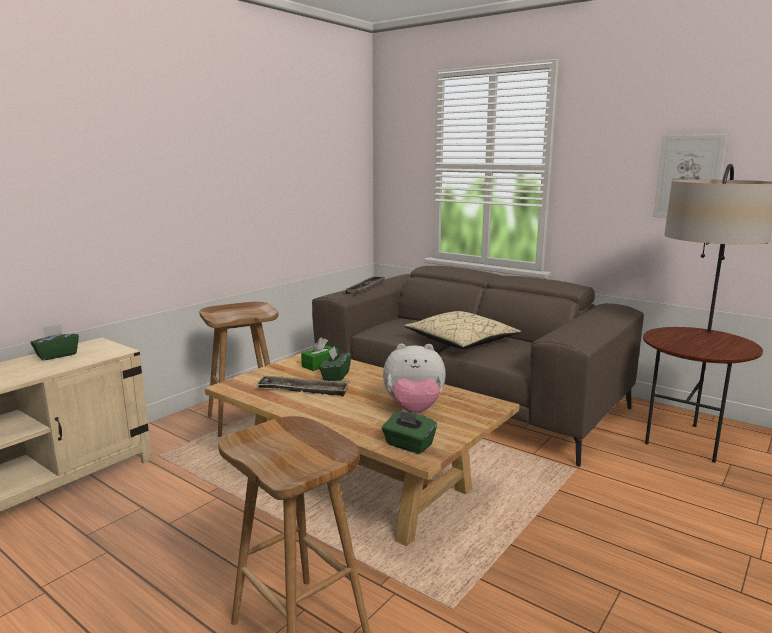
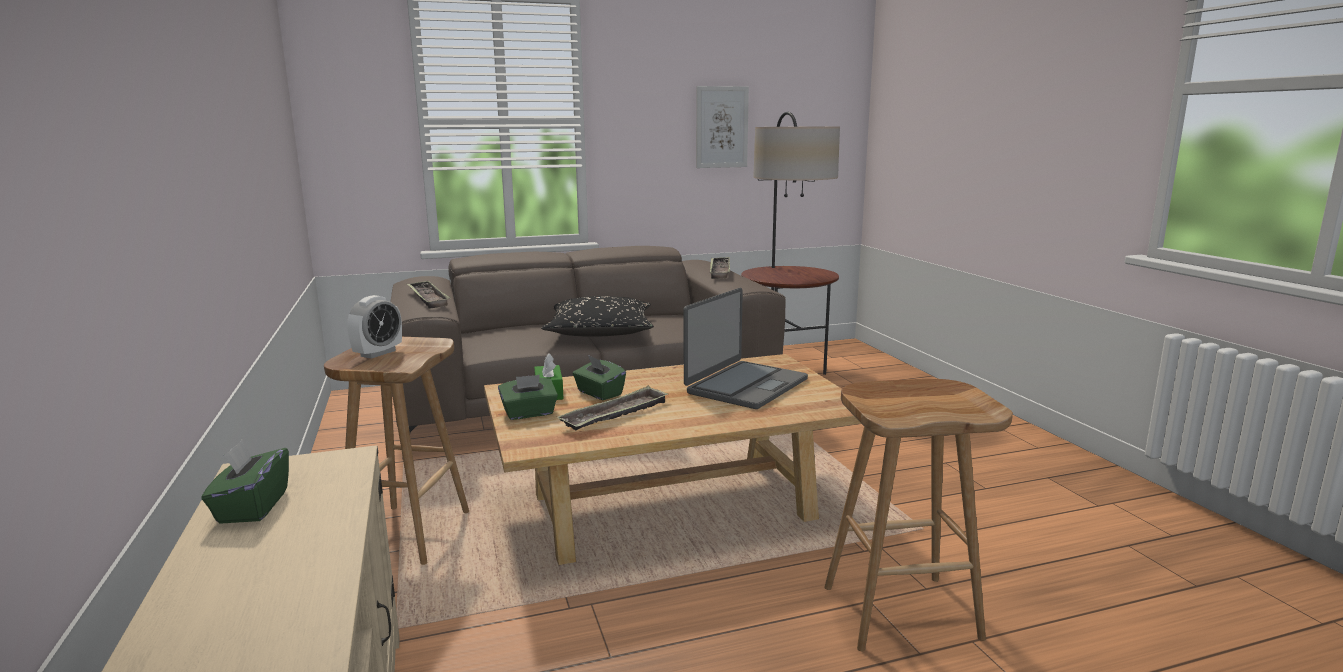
camera: 55 degrees left, 0 degrees up
(237, 309) = (378, 353): none -> alarm clock
(408, 445) = (820, 405): green tissue box -> green tissue box (529, 413)
(414, 410) = (745, 386): plush toy -> laptop
(461, 342) = (600, 333): beige pillow -> black pillow
(597, 319) = (720, 271): none -> tray

